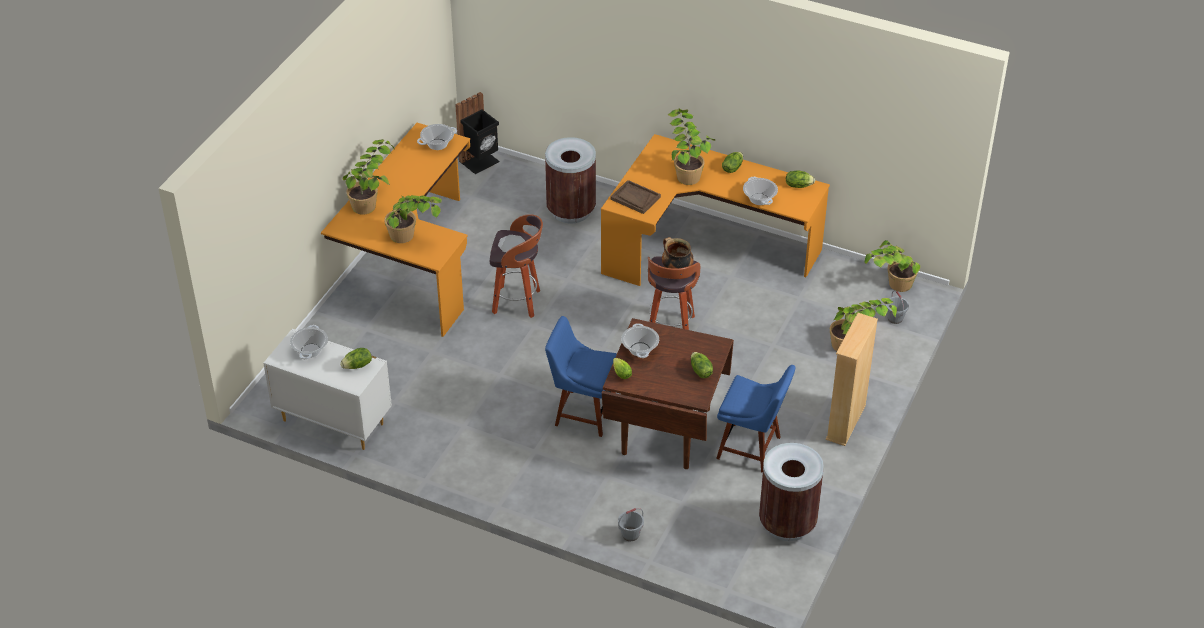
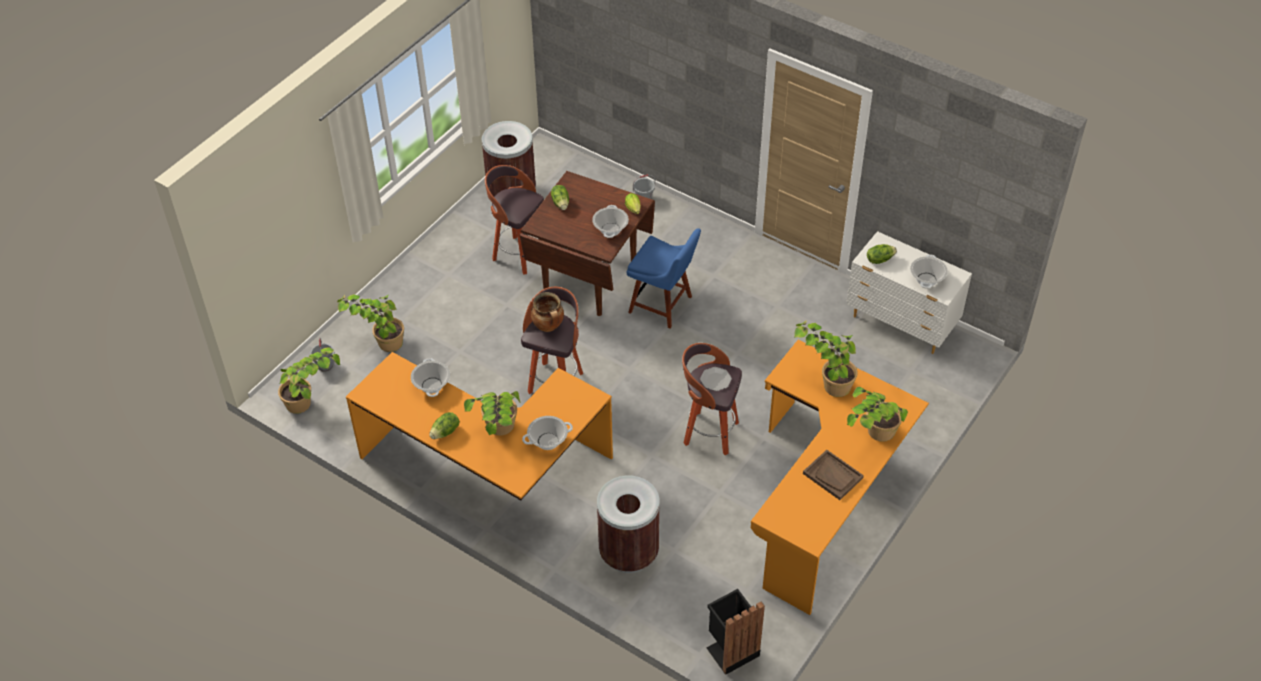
camera: 170 degrees left, 5 degrees up
(437, 144) = (792, 514): cooking pot -> cooking pot (548, 441)
(635, 198) = (569, 404): brown tray -> brown tray (833, 476)
(752, 448) = (518, 255): blue chair -> stool
(798, 185) = (381, 398): lettuce -> none
(846, 422) = (424, 268): beige bookcase -> none

